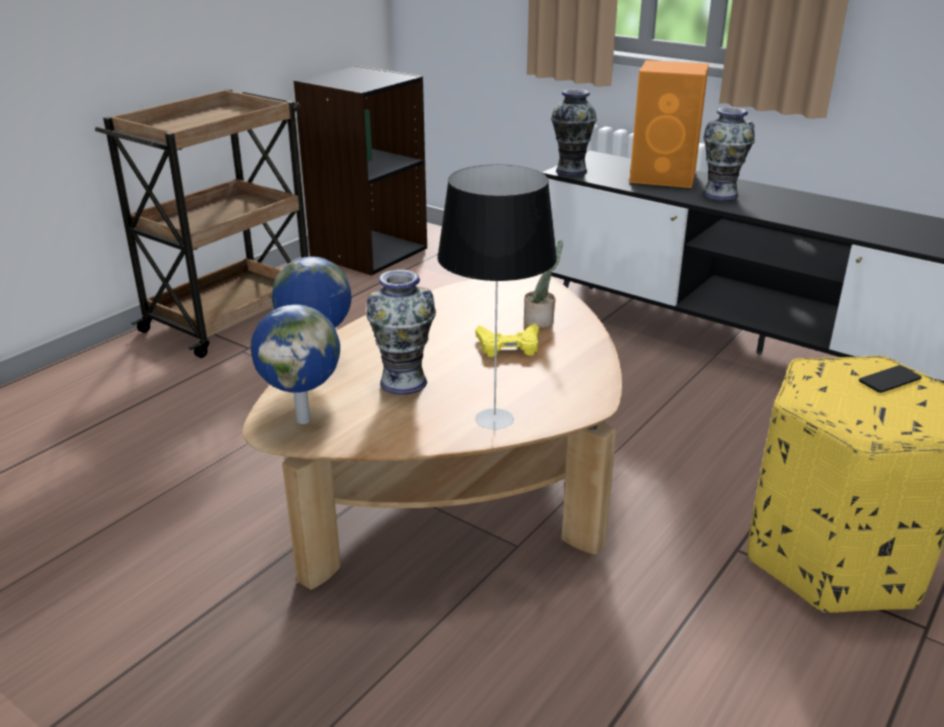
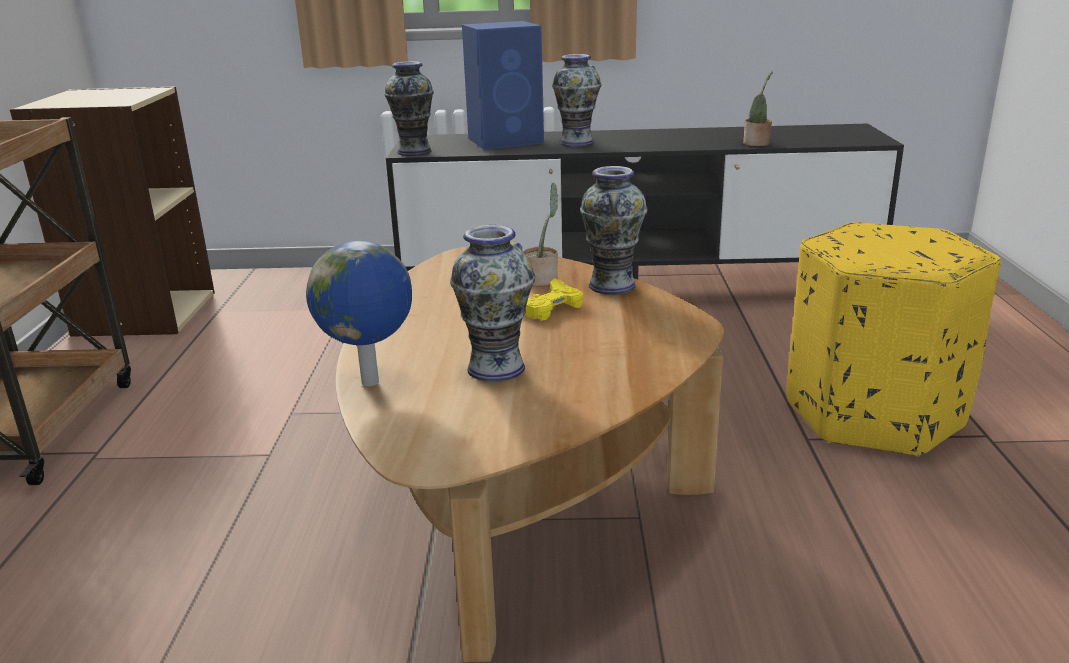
camera: 35 degrees left, 5 degrees down
(304, 419) = (443, 437): globe -> none
(368, 251) = (144, 313): black bookcase -> beige bookcase
(496, 419) = (636, 365): table lamp -> none
(584, 344) = (611, 285): none -> vase
(665, 177) = (507, 140): orange speaker -> blue speaker
(889, 380) = (888, 233): phone -> none
(897, 240) = (757, 144): none -> potted plant

